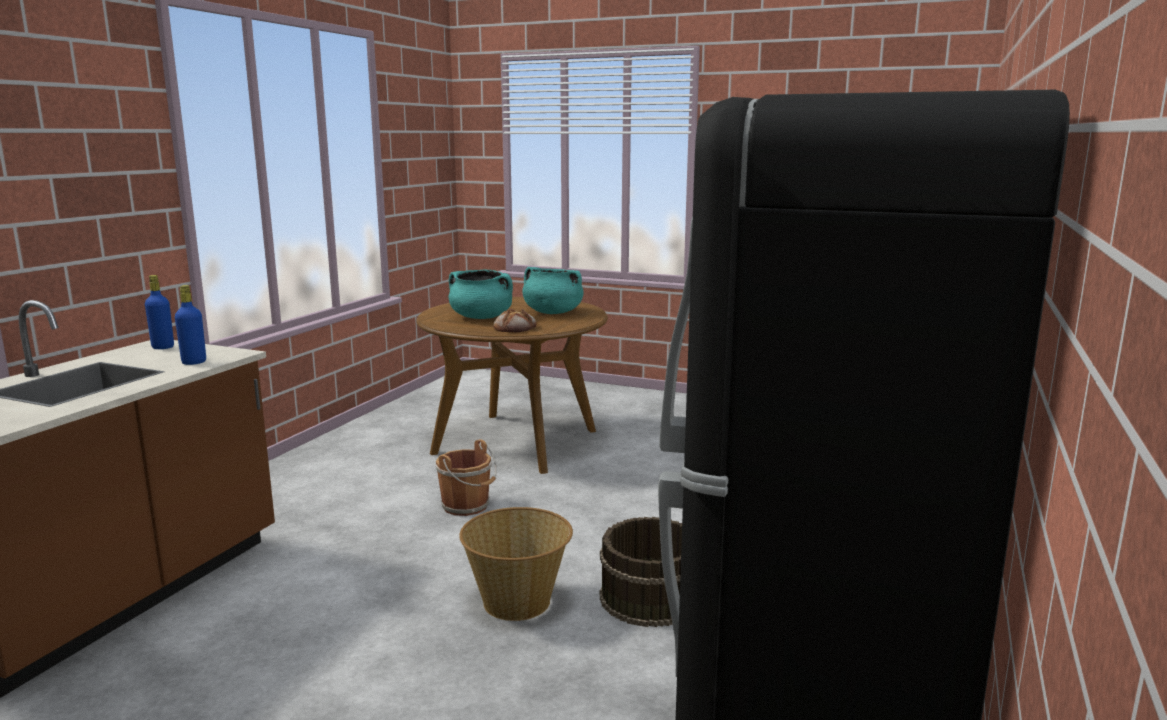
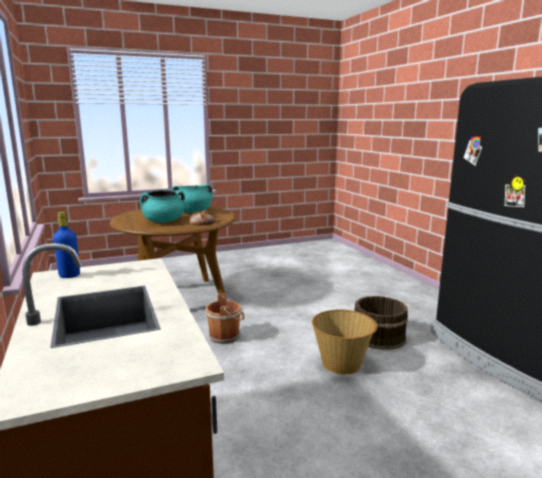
camera: 45 degrees left, 0 degrees up
(194, 362) = (141, 275): blue bottle -> none

